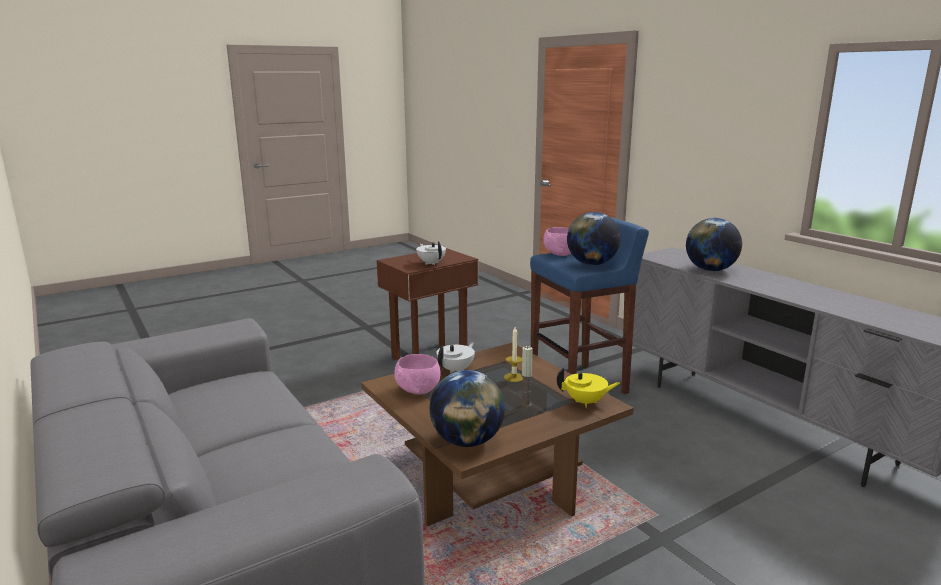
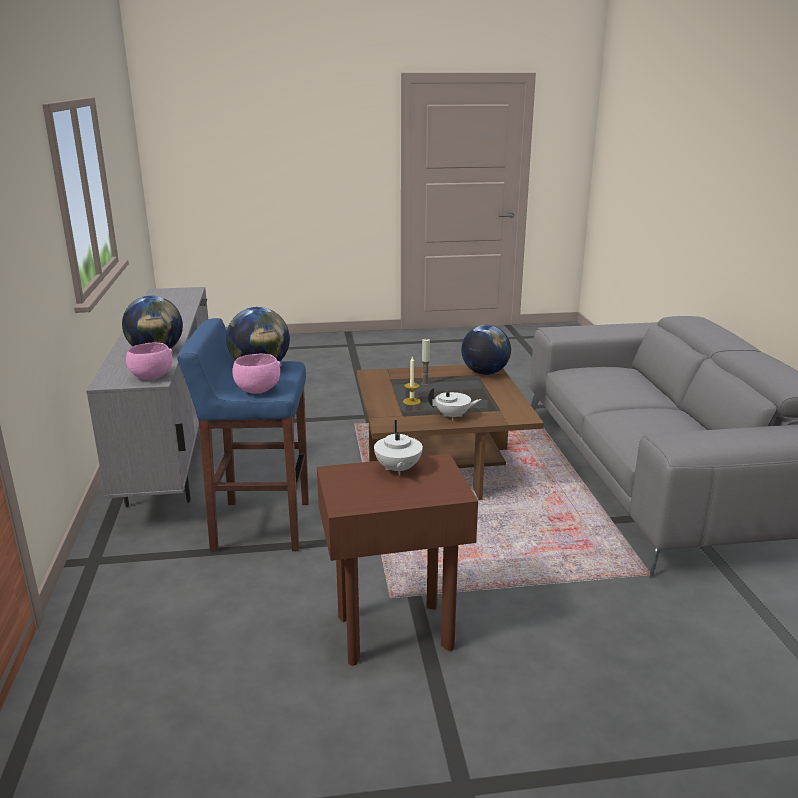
camera: 155 degrees left, 5 degrees up
(418, 390) = (497, 407): pink bowl -> pink bowl (150, 377)
(456, 370) = (453, 416): white teapot -> white teapot turned 150 degrees counterclockwise
(586, 402) = (382, 377): yellow teapot -> none

